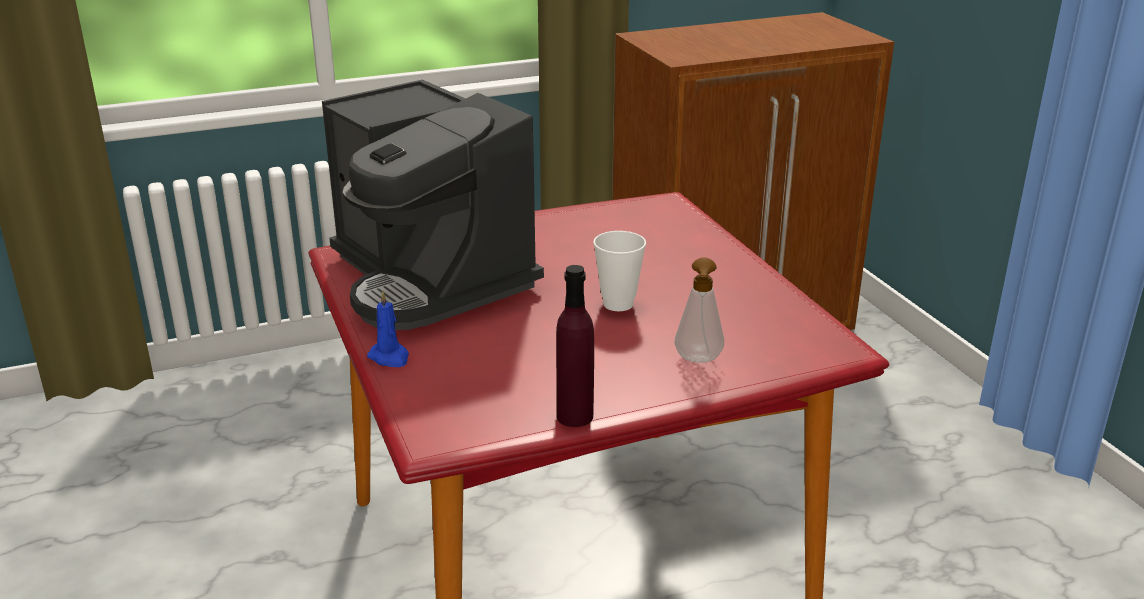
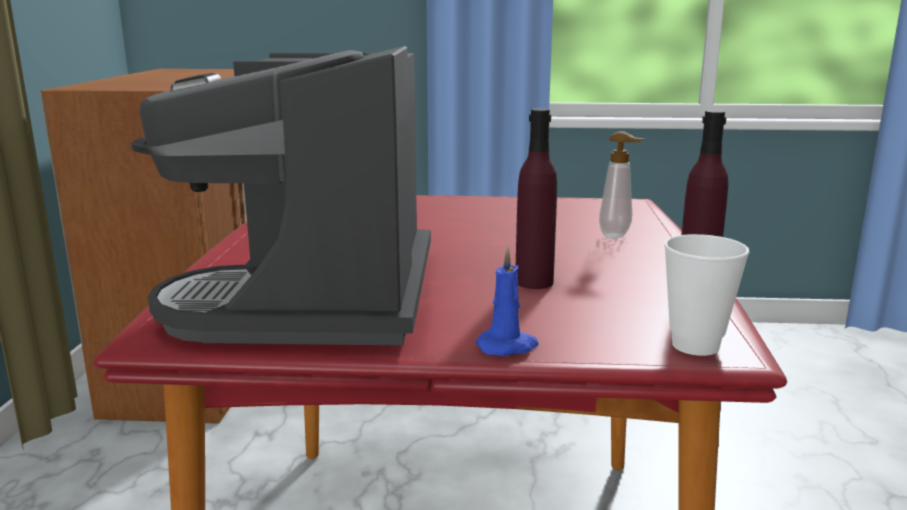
camera: 65 degrees left, 10 degrees down
(430, 278) = (321, 299): coffee machine -> coffee machine turned 105 degrees clockwise
(526, 343) = (534, 282): none -> purple bottle
(618, 304) = (487, 241): cup -> cup (695, 345)

